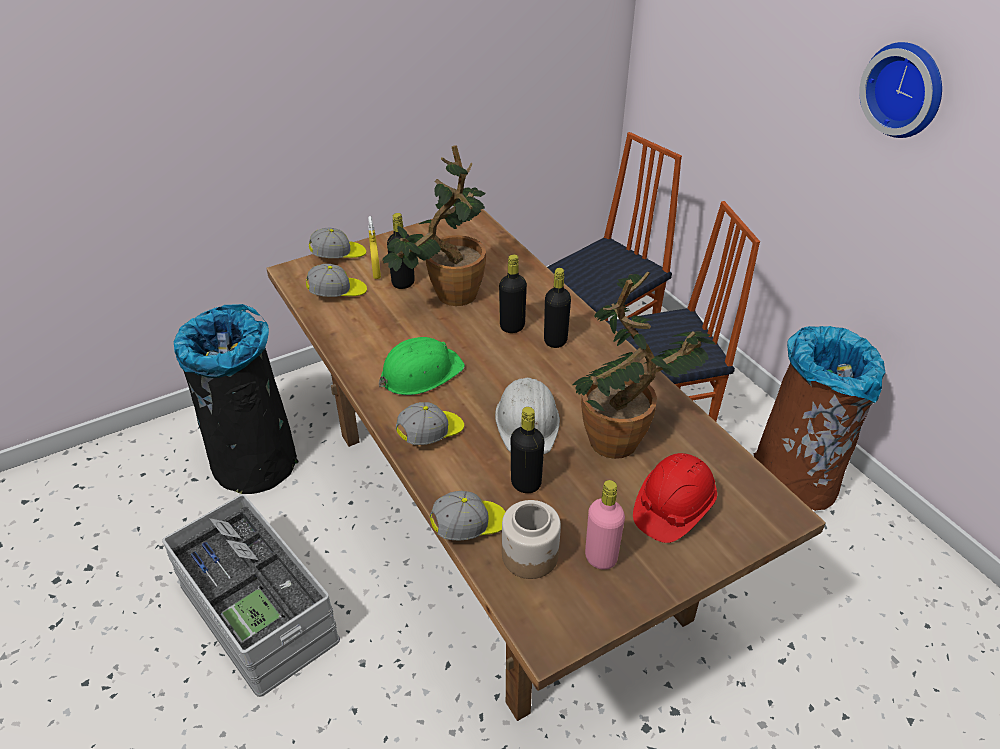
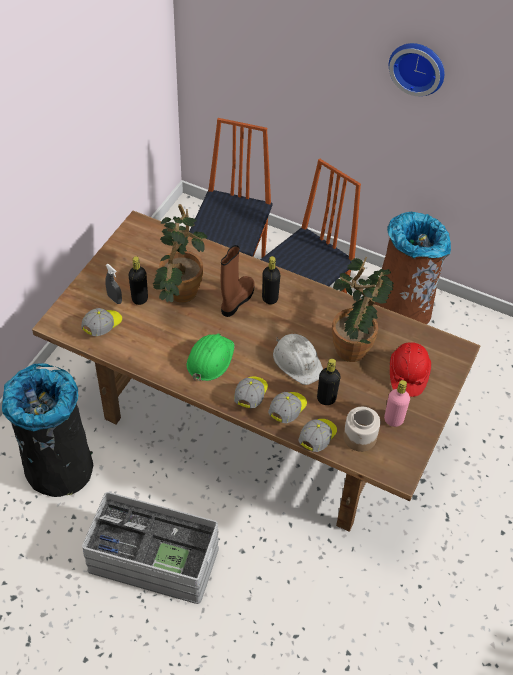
camera: 35 degrees left, 10 degrees up
(338, 255) = (74, 296): cap -> cap (288, 410)
(376, 273) = (114, 299): yellow spray bottle -> grey spray bottle
(512, 327) = (236, 300): black bottle -> brown boot

